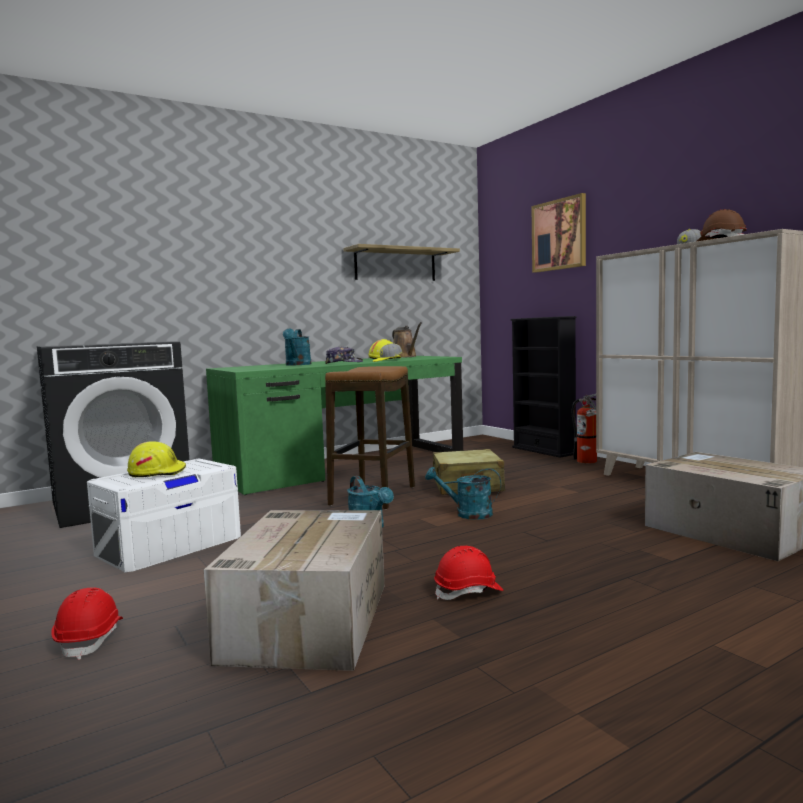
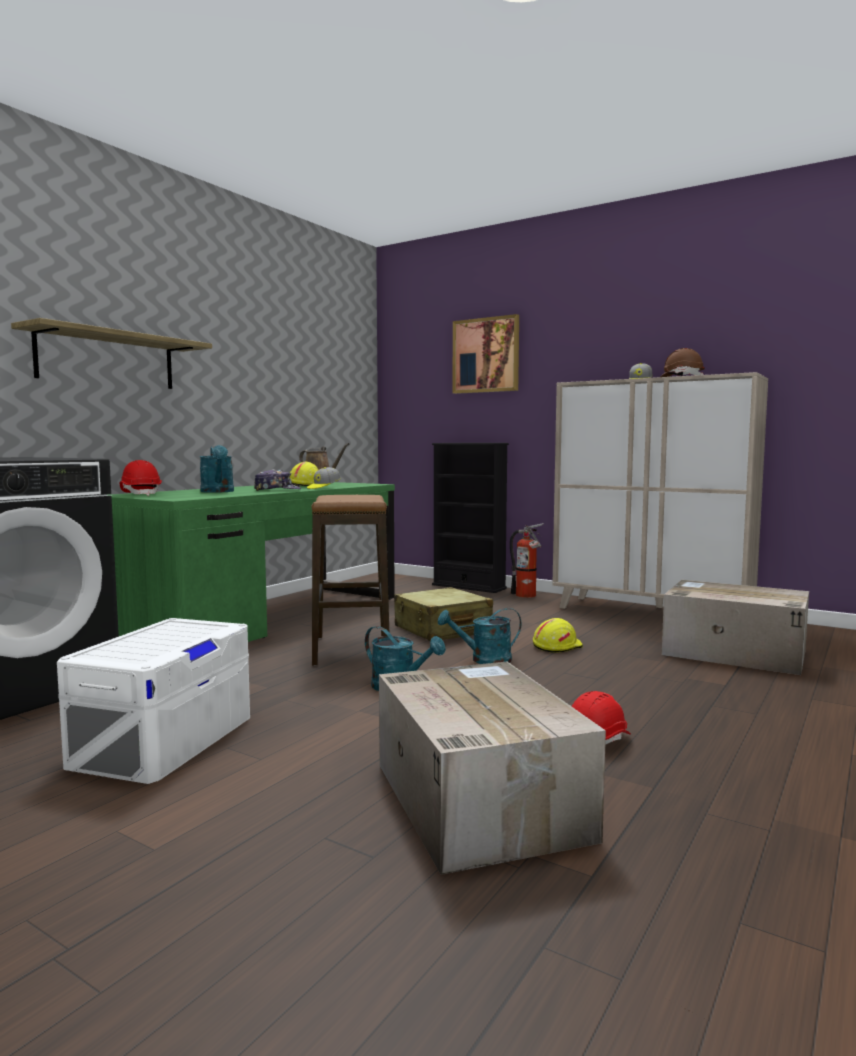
camera: 25 degrees left, 0 degrees up
(91, 639) = (230, 878): red hard hat -> red hard hat (141, 494)
(157, 472) = (150, 640): yellow hard hat -> yellow hard hat (556, 646)
(395, 265) = (300, 373): shelf -> shelf (107, 360)

